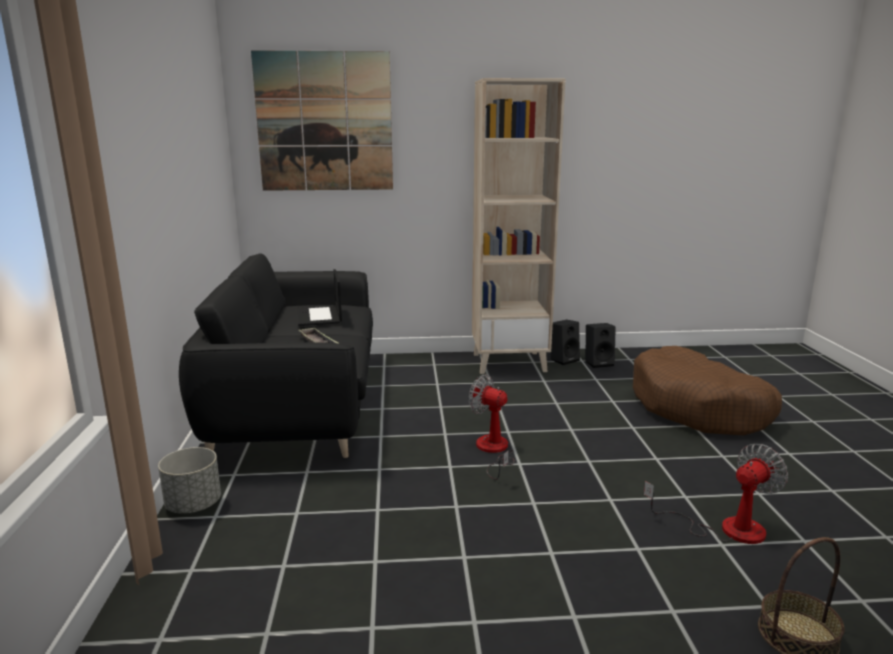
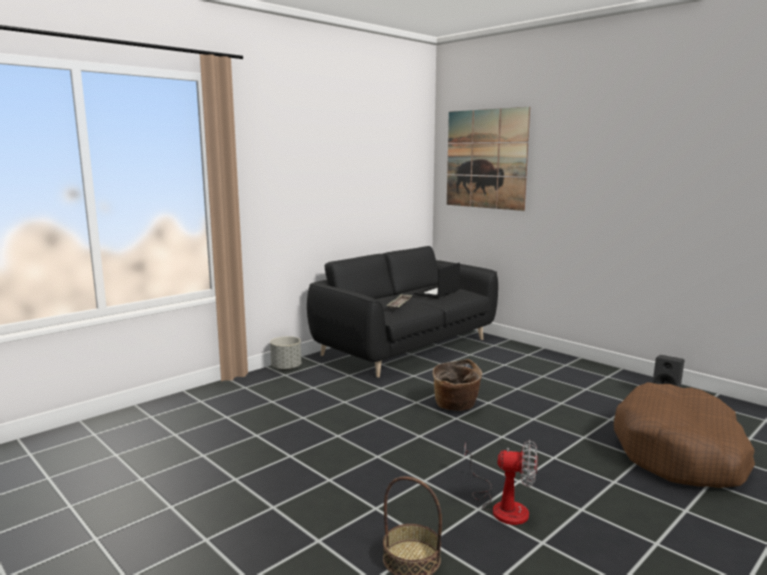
camera: 50 degrees right, 5 degrees down
(493, 451) = (456, 406): fan -> basket
(509, 362) = (587, 371): beige bookcase -> none
(563, 359) = (638, 383): black speaker -> none

